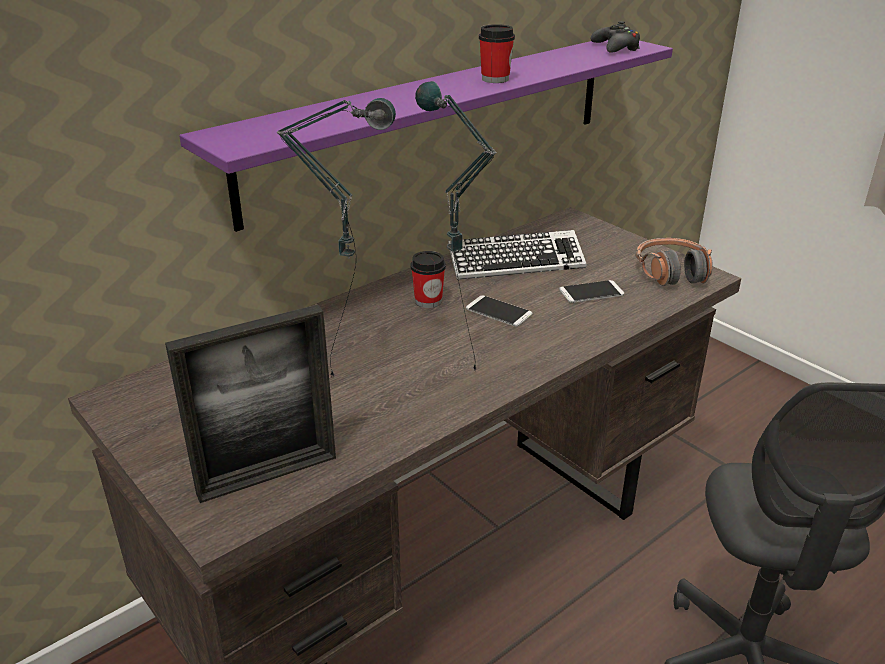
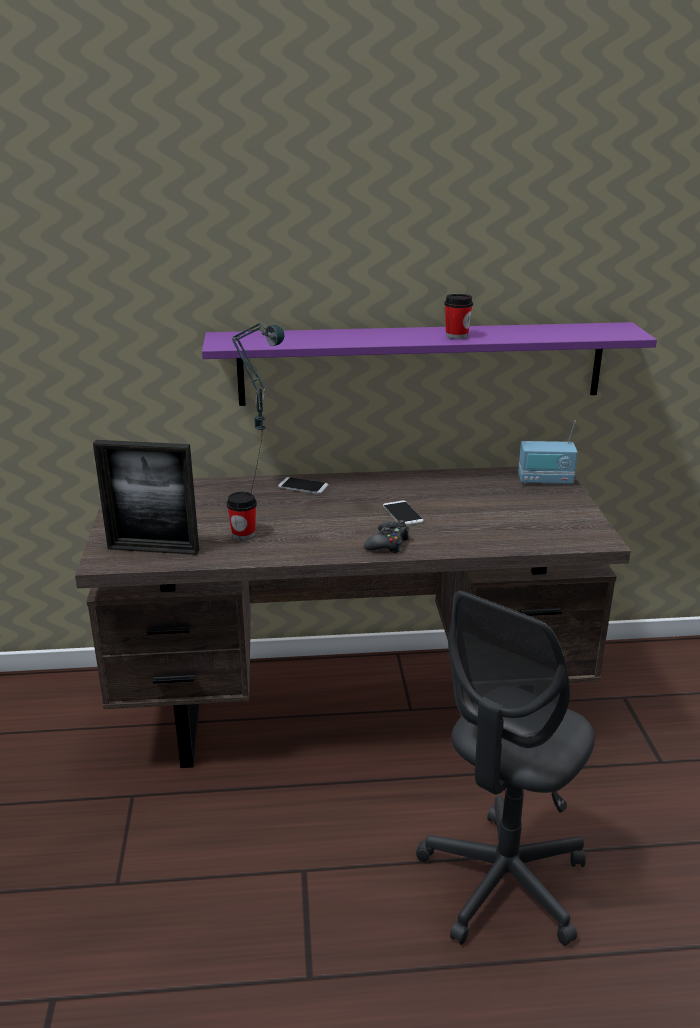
camera: 35 degrees right, 5 degrees down
(428, 301) = (365, 494): cup -> cup (243, 534)
(455, 369) = (326, 535): table lamp -> none
(516, 263) = (461, 489): keyboard -> none
(577, 229) = (545, 481): none -> radio
(591, 292) = (488, 523): phone -> phone (303, 486)
(615, 48) = (604, 331): black game controller -> black game controller (388, 544)
(672, 273) = (575, 530): headphones -> none

